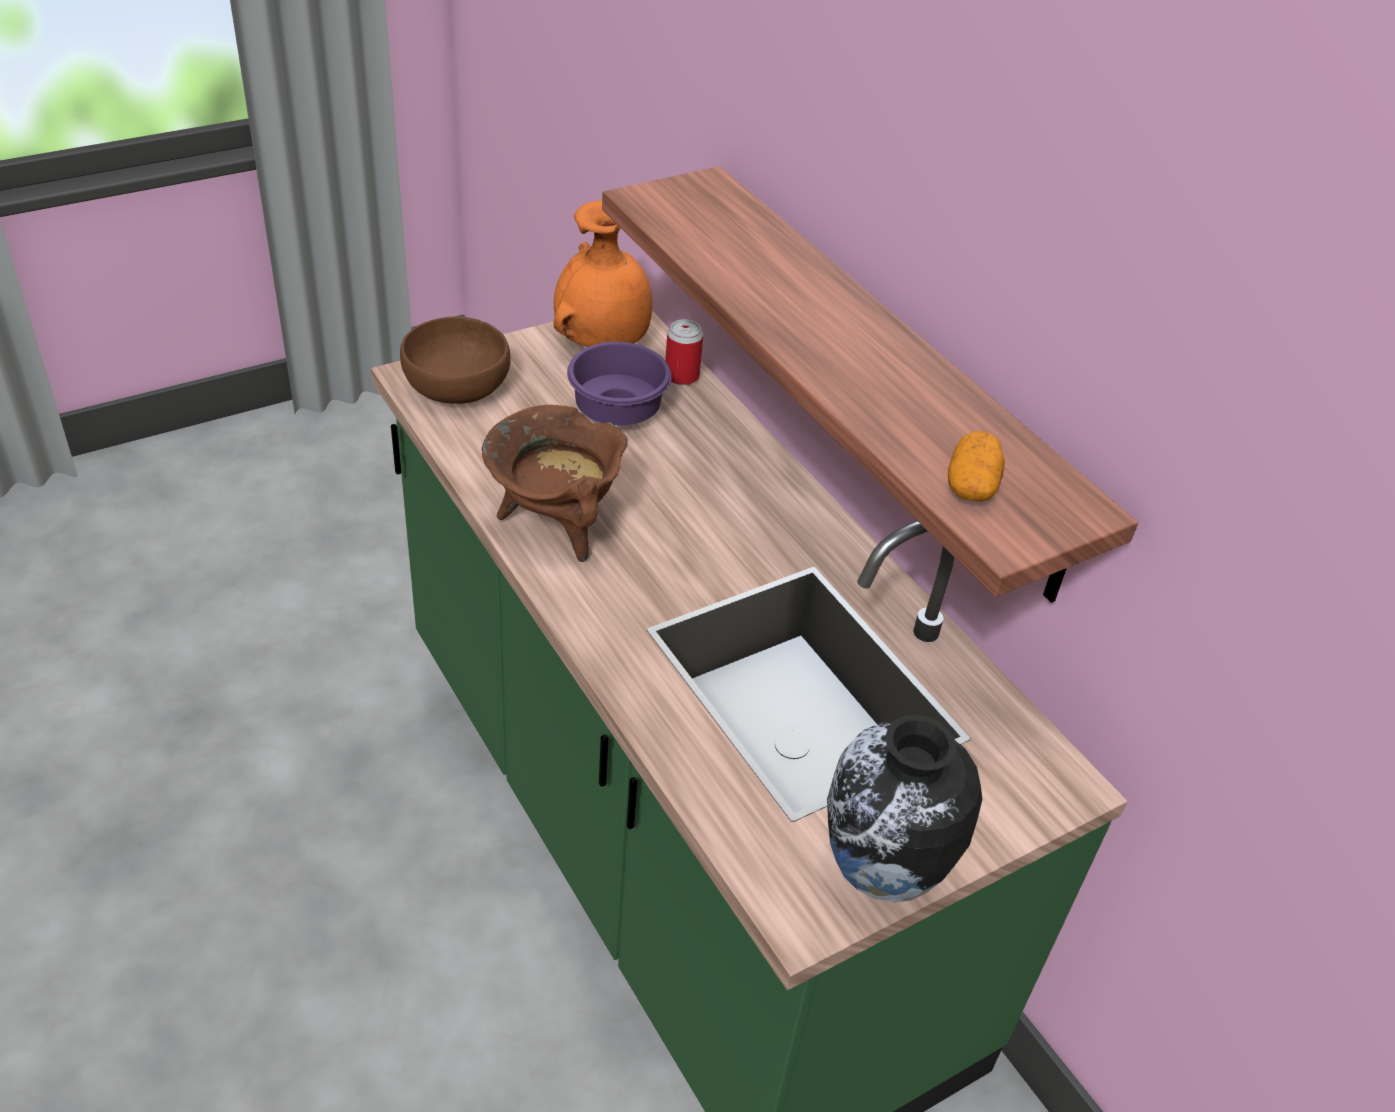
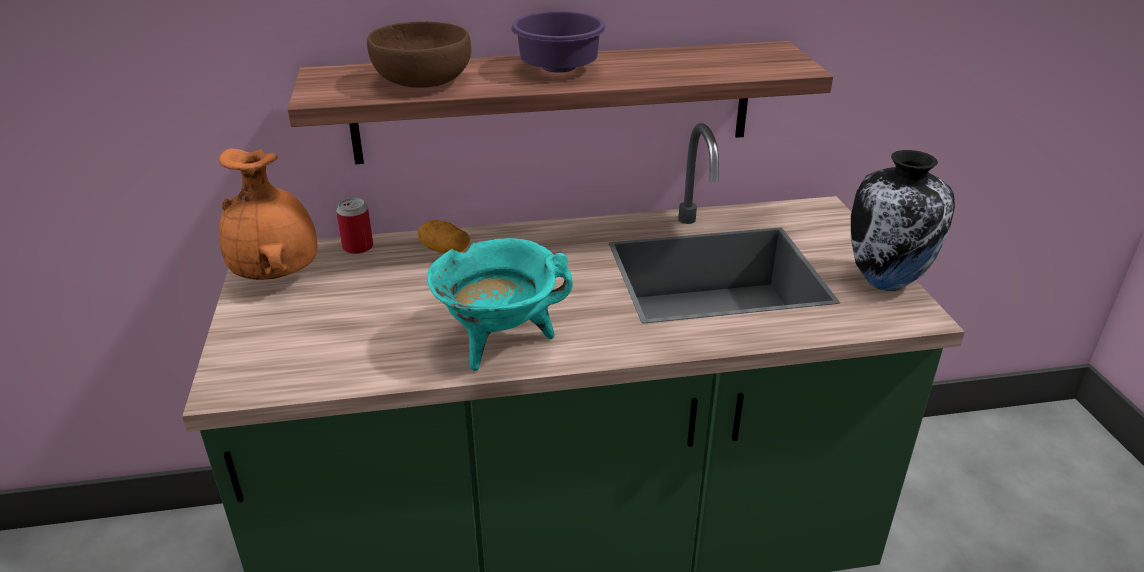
camera: 65 degrees left, 10 degrees down
(455, 387) = (266, 365): brown bowl -> brown bowl (422, 81)
(555, 524) = (499, 342): brown cooking pot -> turquoise cooking pot
(616, 409) = (374, 285): purple bowl -> purple bowl (555, 69)
(971, 485) = (745, 66): potato -> potato (444, 250)

